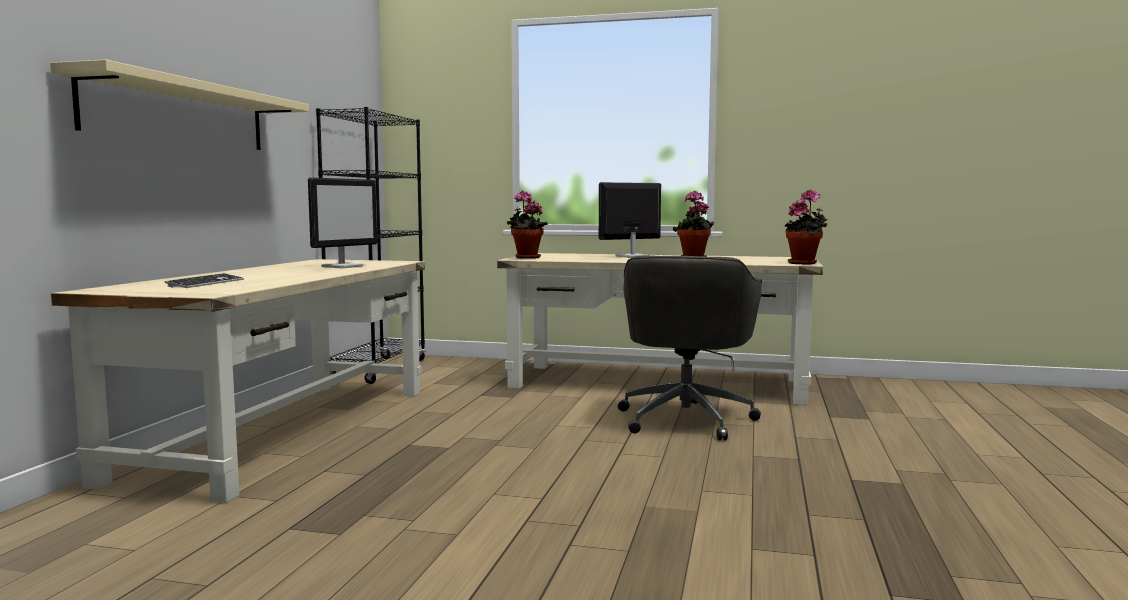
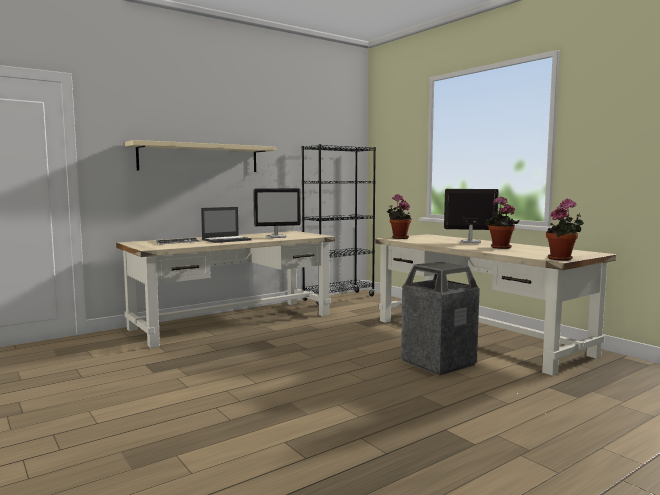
camera: 40 degrees right, 0 degrees up
(280, 274) = (227, 240): none -> laptop
(686, 418) = (437, 362): grey office chair -> trash can

